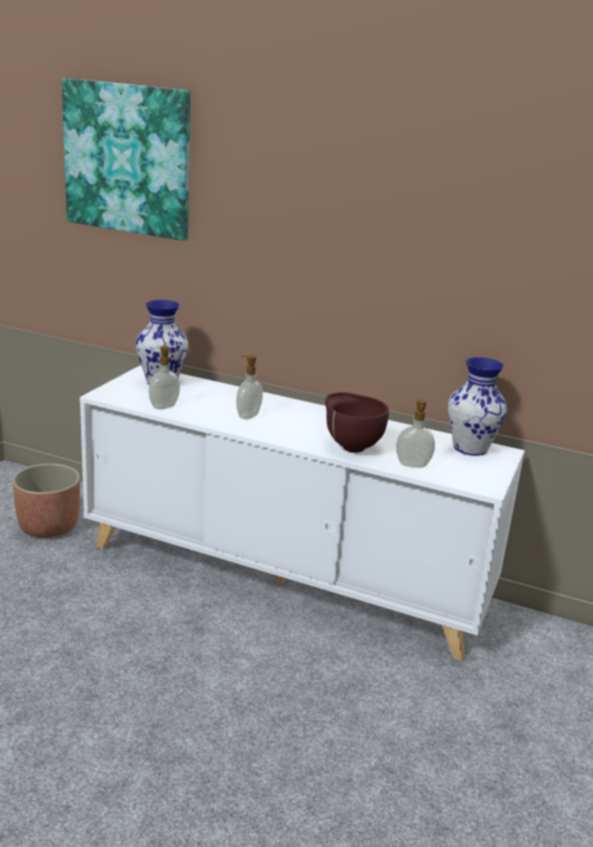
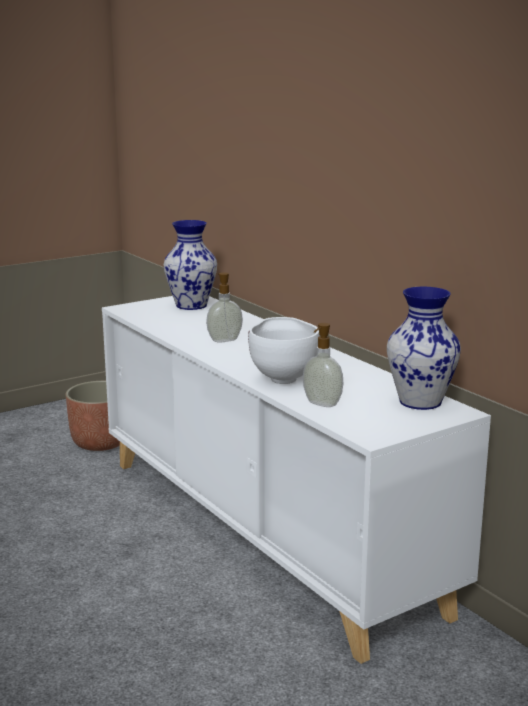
camera: 35 degrees right, 5 degrees down
(128, 159) = (191, 81): picture -> none
(164, 407) = (159, 323): soap dispenser -> none
(351, 447) = (283, 378): brown bowl -> white bowl

